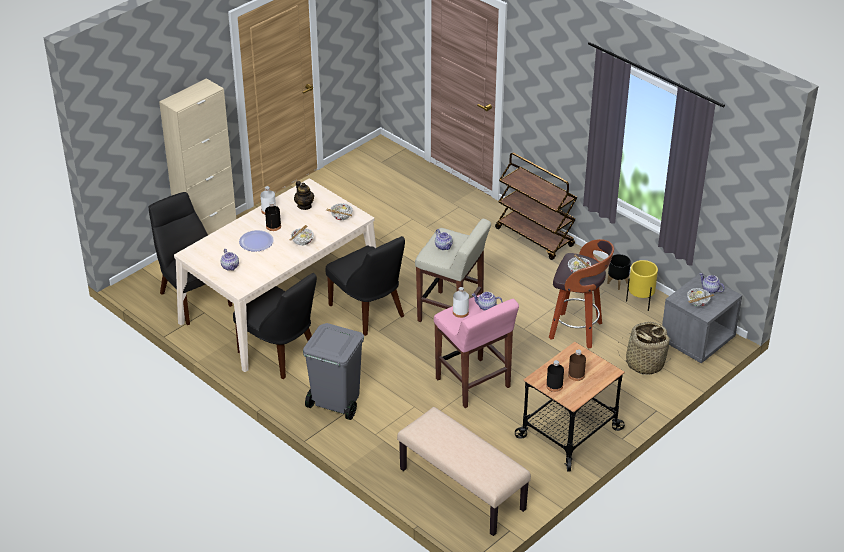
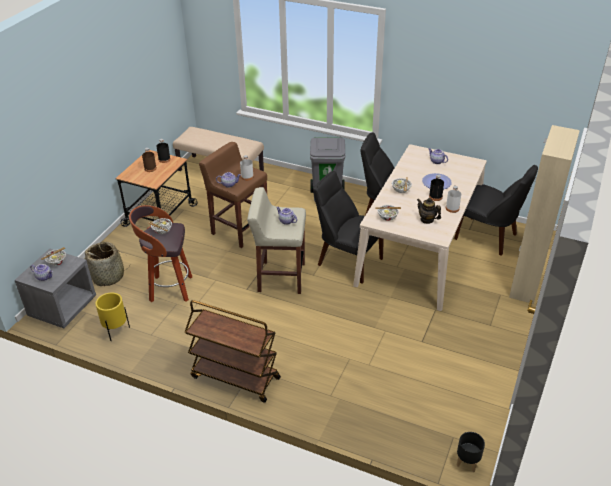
camera: 160 degrees right, 0 degrees up
(473, 384) = (239, 230): pink stool -> brown stool
(617, 283) = (140, 346): black planter -> black planter (467, 462)

